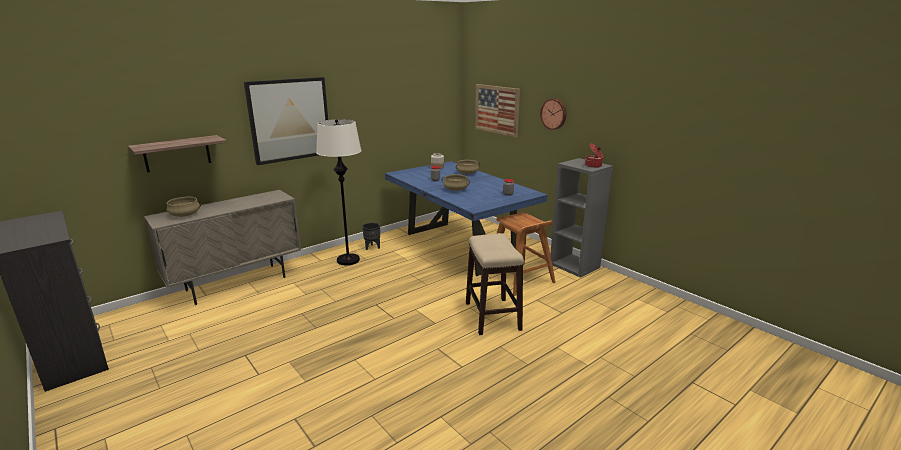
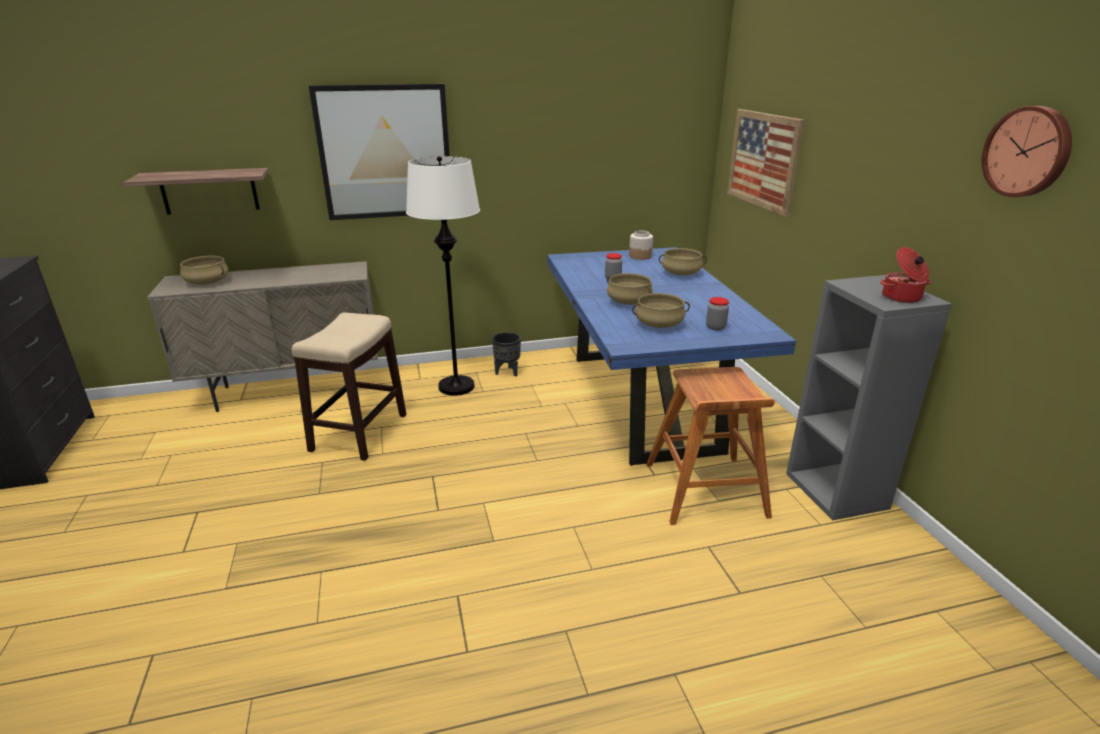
camera: 25 degrees right, 5 degrees up
(481, 197) = (659, 324): none -> beige cooking pot
(492, 315) = (600, 556): stool -> stool (359, 432)
(554, 114) = (856, 175): wall clock -> wall clock (1028, 152)

